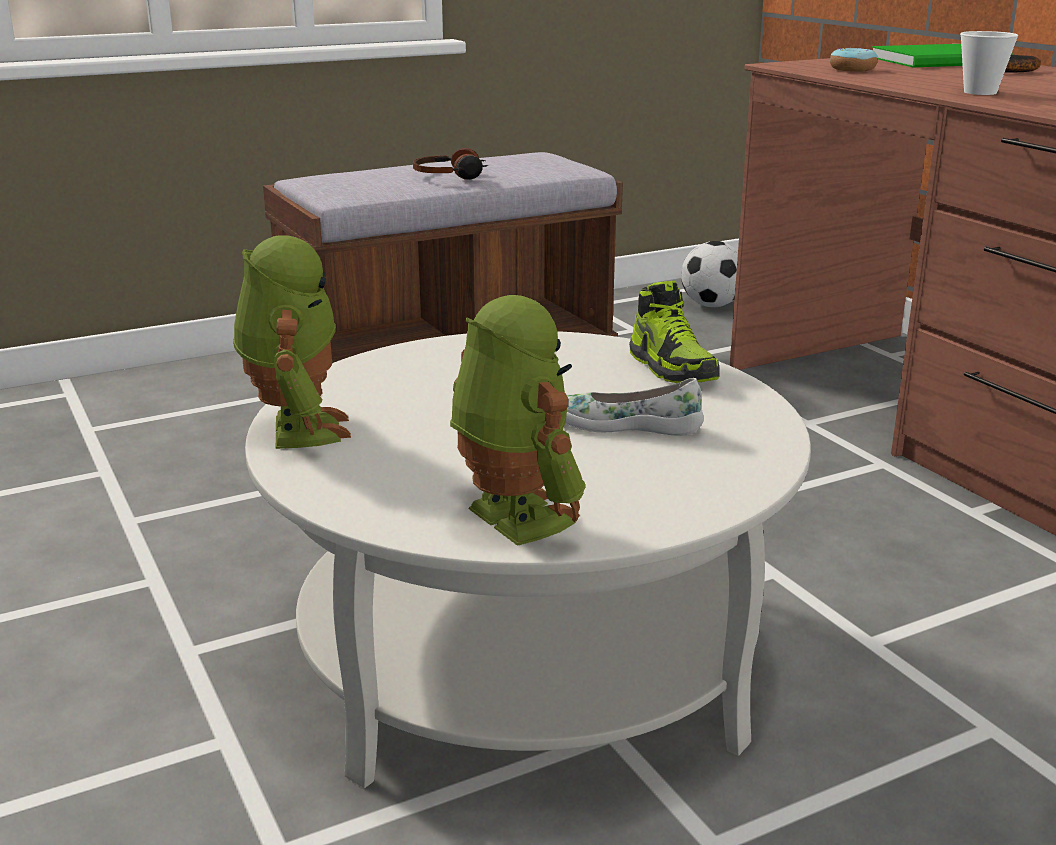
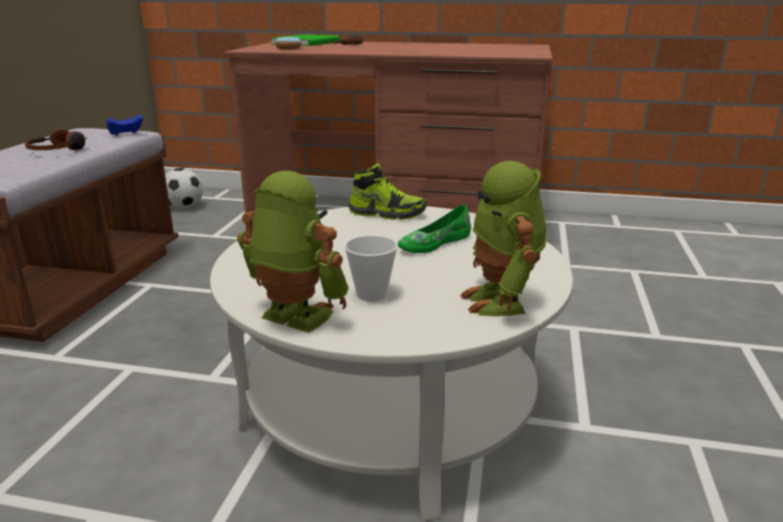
camera: 50 degrees left, 0 degrees up
(511, 519) = (501, 301): toy robot -> toy robot turned 105 degrees counterclockwise
(562, 171) = (126, 134): none -> blue game controller
(625, 424) = (433, 243): white shoe -> green shoe
(980, 92) = (382, 51): cup -> cup (371, 294)

